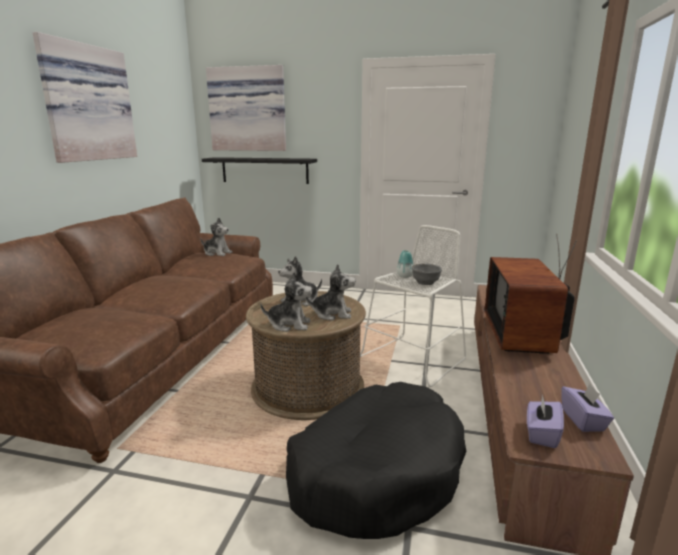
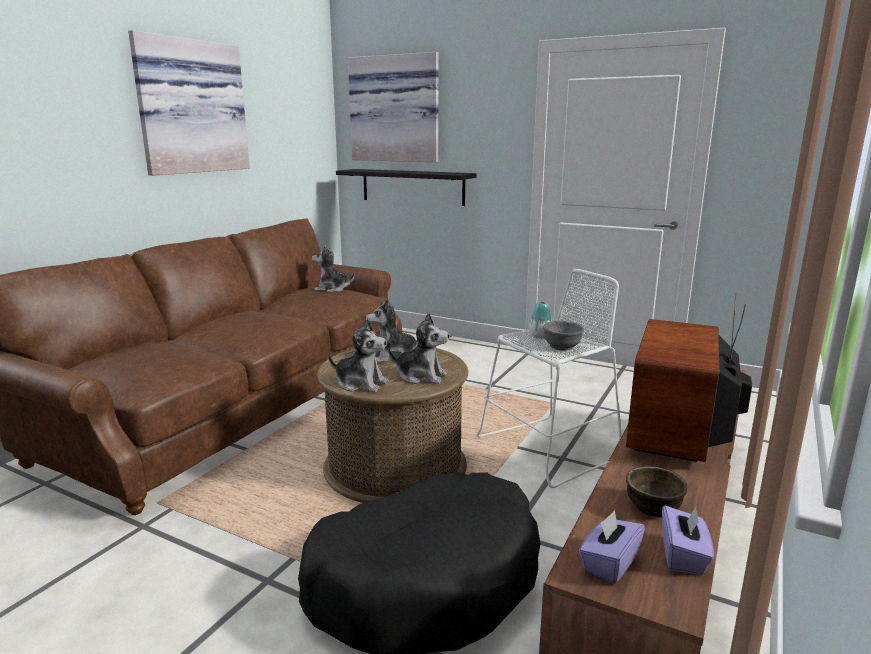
camera: 15 degrees right, 0 degrees up
(217, 253) = (332, 289): plush toy -> plush toy turned 150 degrees clockwise
(541, 389) = (653, 507): none -> brown bowl

